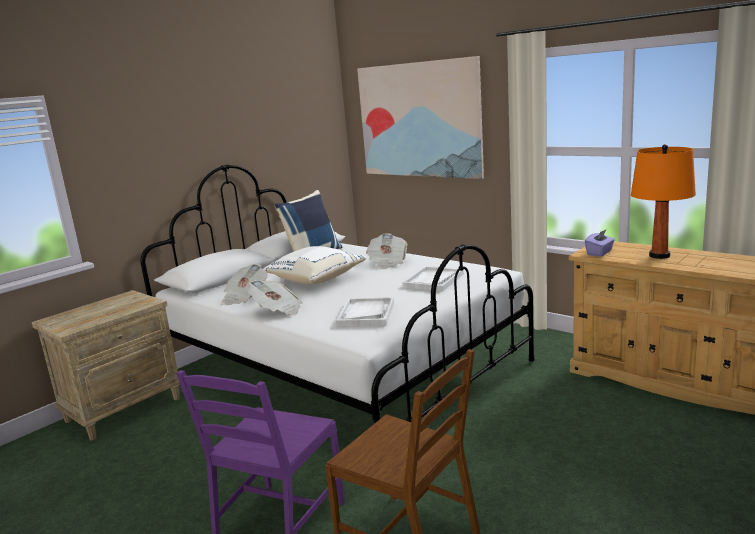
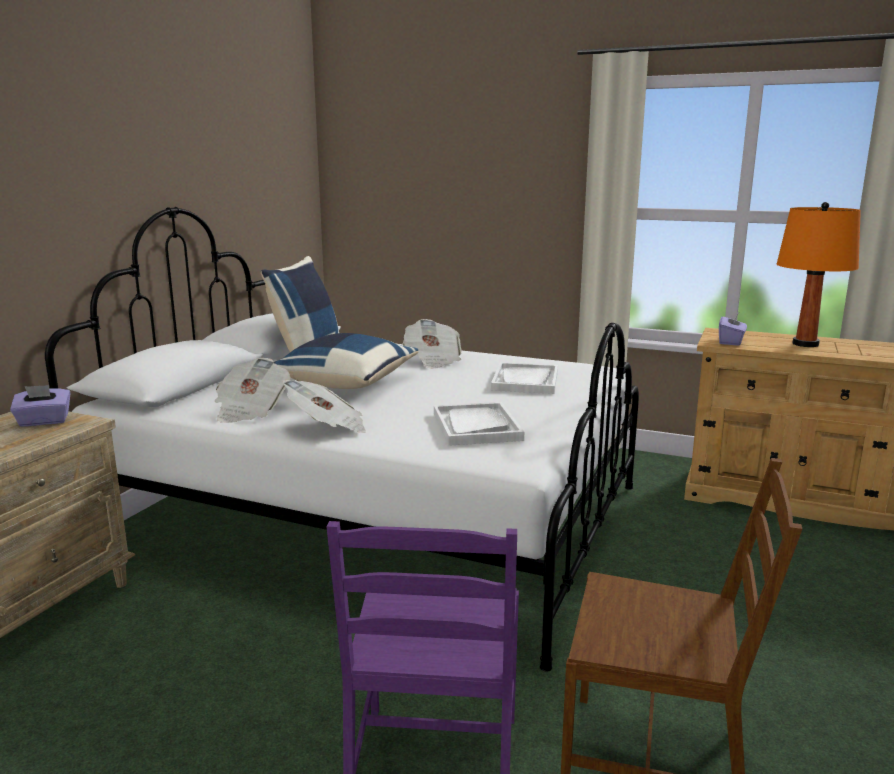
camera: 20 degrees left, 0 degrees up
(131, 301) = (44, 421): none -> purple tissue box
(315, 279) = (345, 383): white pillow -> blue pillow
(419, 120) = (441, 167): picture -> none

